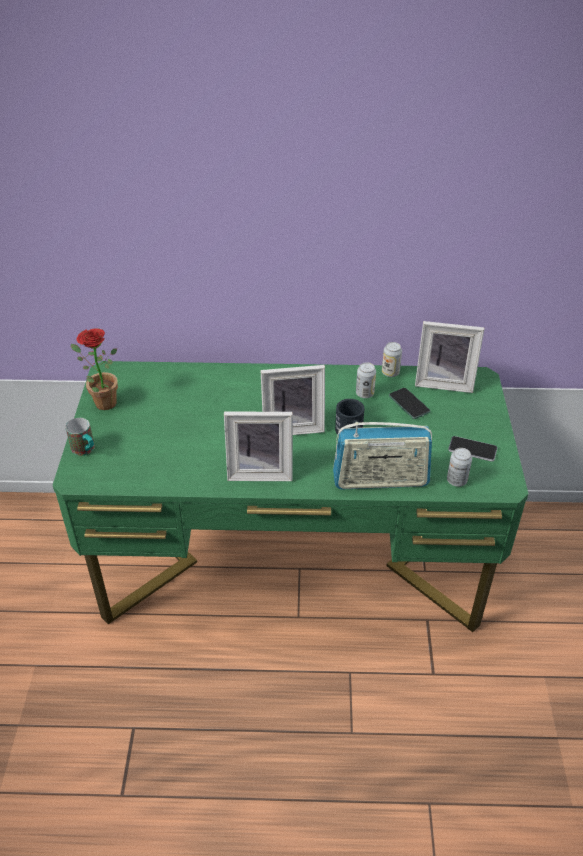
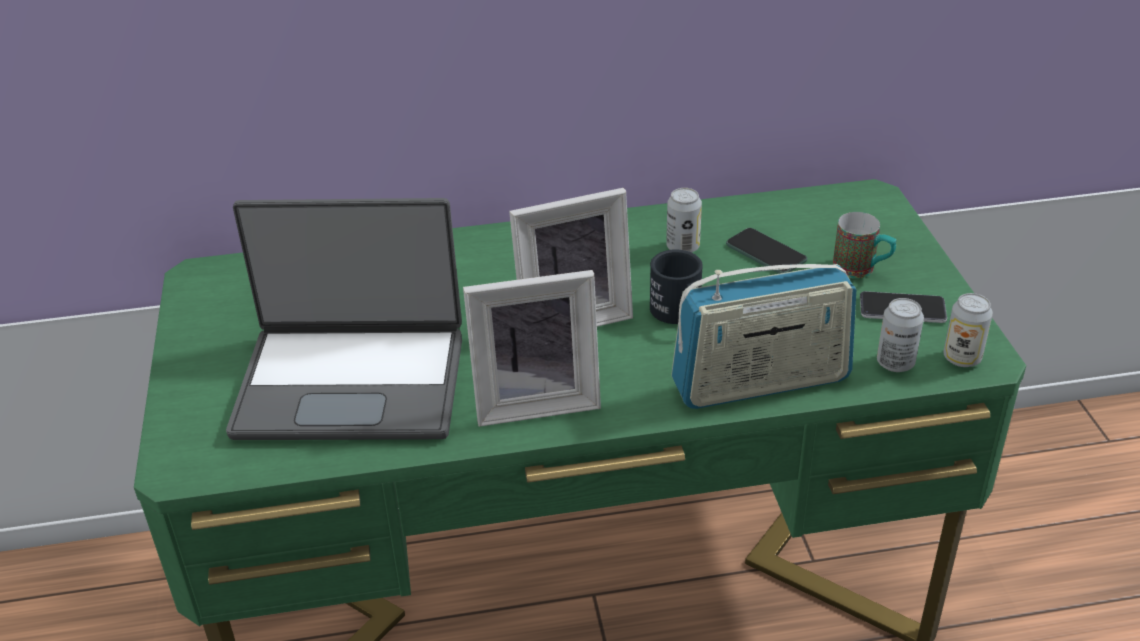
camera: 10 degrees left, 5 degrees down
(86, 450) = (188, 415): mug -> mug (862, 270)
(101, 402) = (200, 327): potted plant -> none
(170, 445) = (352, 382): none -> laptop
(390, 372) = (715, 209): can -> can (962, 358)
(444, 382) = (812, 211): picture frame -> none

